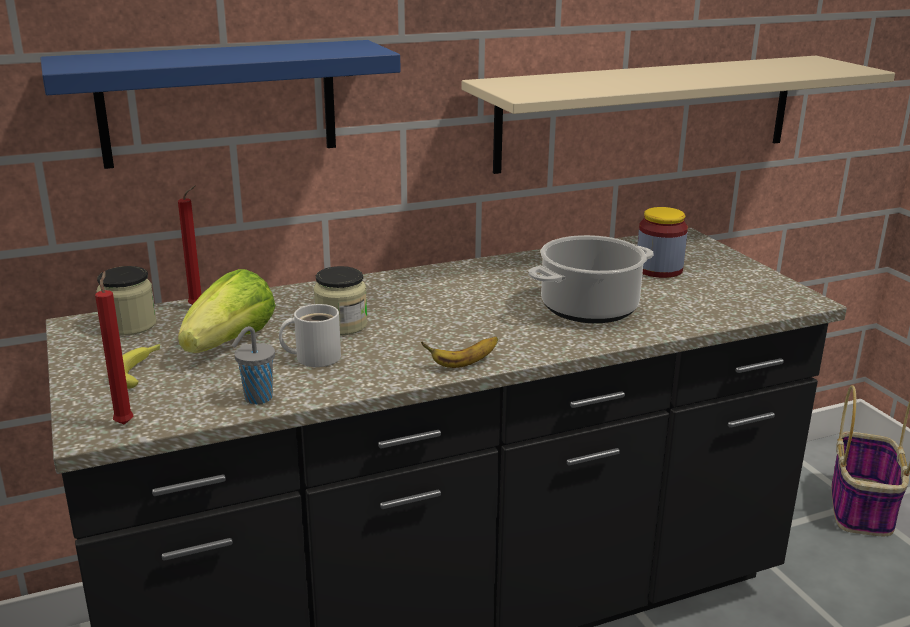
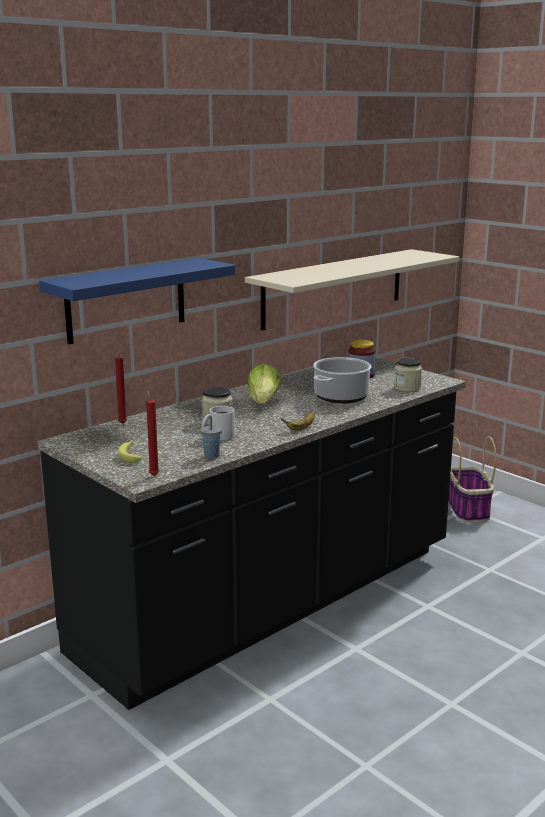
camera: 20 degrees left, 5 degrees down
(129, 325) = (95, 436): jar -> jar (407, 388)
(231, 343) = (166, 437): lettuce -> lettuce (263, 402)

